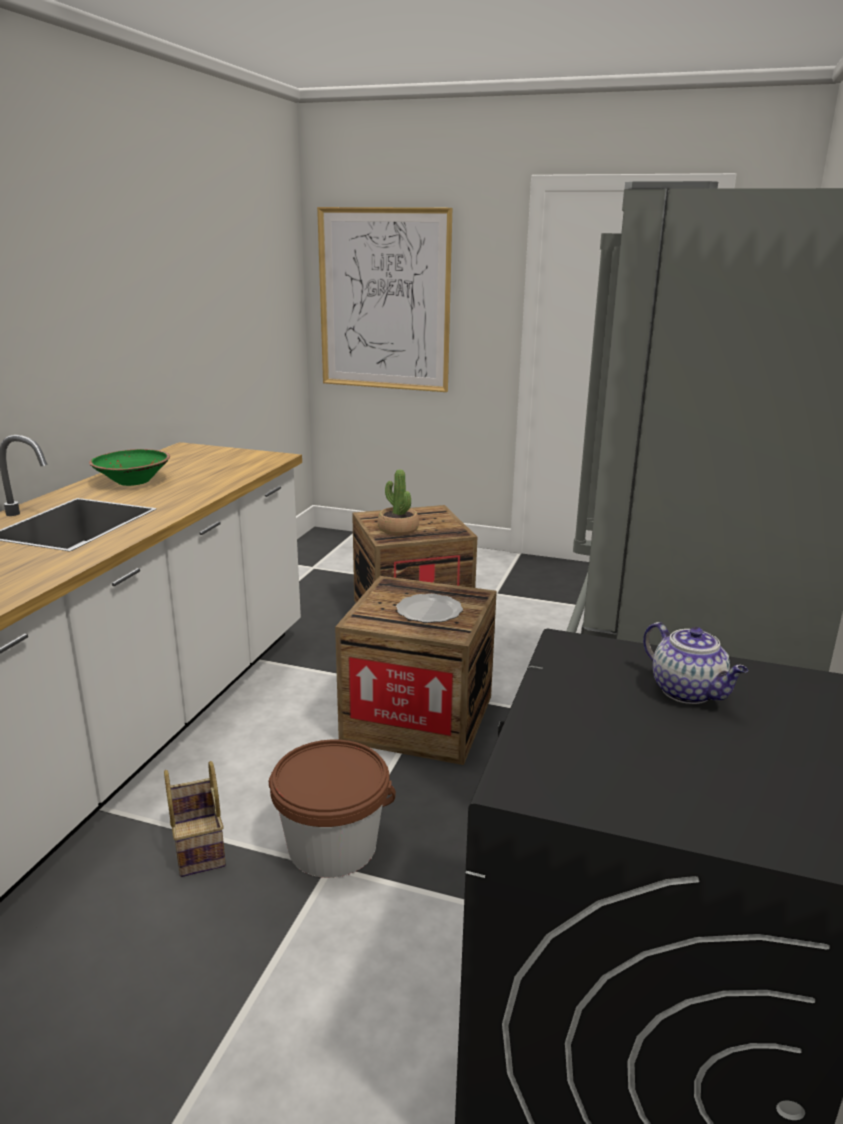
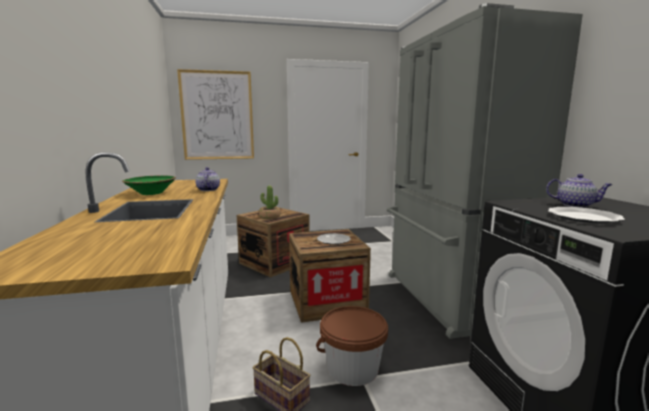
camera: 30 degrees left, 10 degrees down
(216, 485) = (208, 190): none -> teapot
(586, 727) = (582, 217): none -> plate

